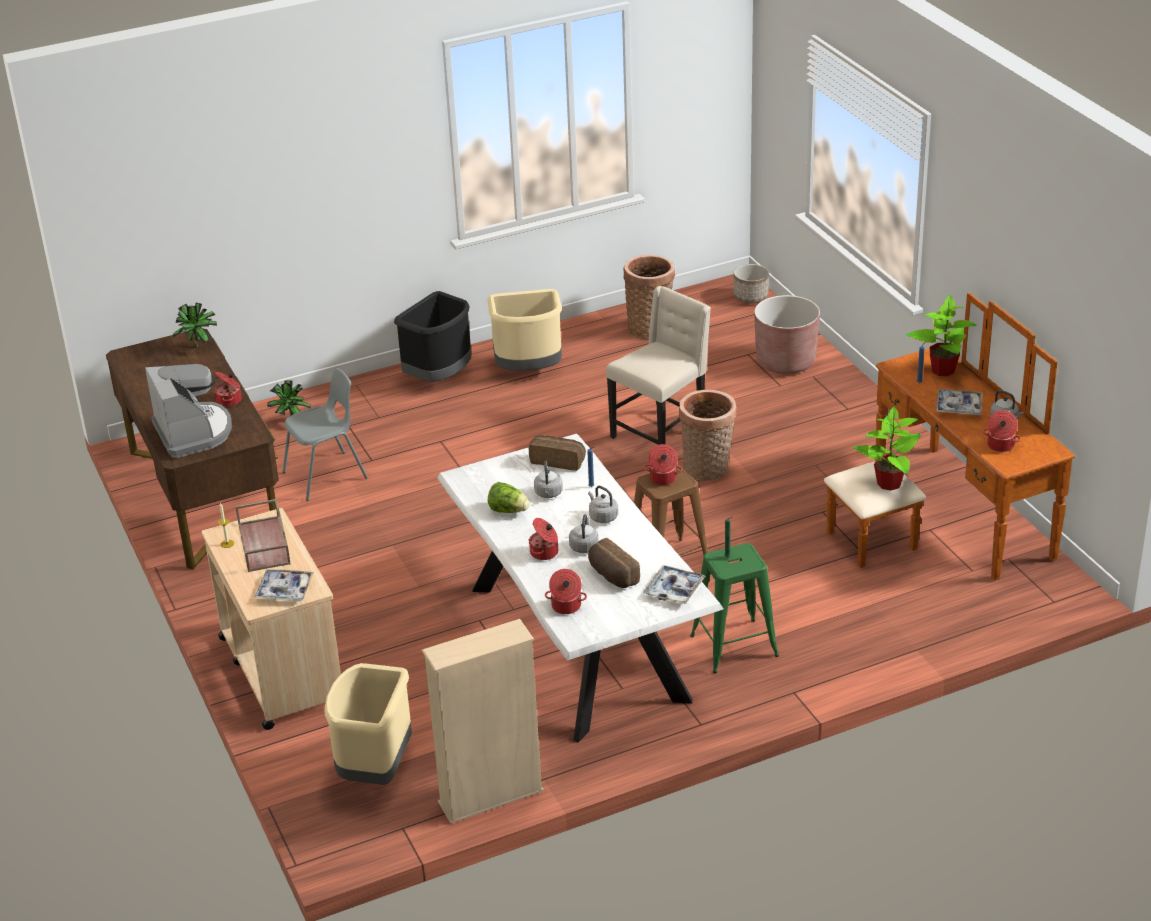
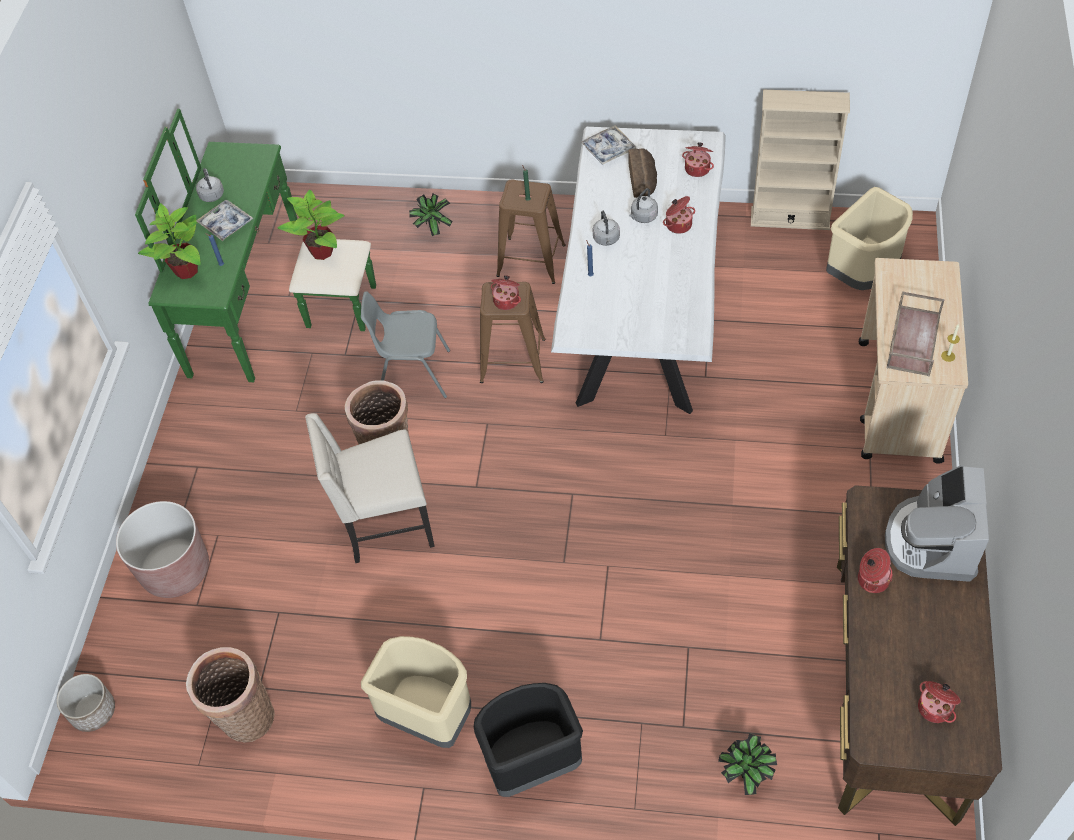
camera: 145 degrees left, 20 degrees up
(199, 346) = (873, 717): potted plant -> potted plant (432, 230)
(284, 590) = (915, 279): tray -> none
(326, 475) = (747, 647): grey chair -> grey chair (413, 374)
(508, 510) = (677, 281): lettuce -> none
(548, 494) = (631, 284): grey kettle -> none
(558, 461) = (595, 319): bread -> none
(734, 646) = (531, 260): green stool -> brown stool
(942, 519) = (268, 301): brown dresser -> green dresser
(1000, 445) = (246, 172): cooking pot -> cooking pot (935, 707)

